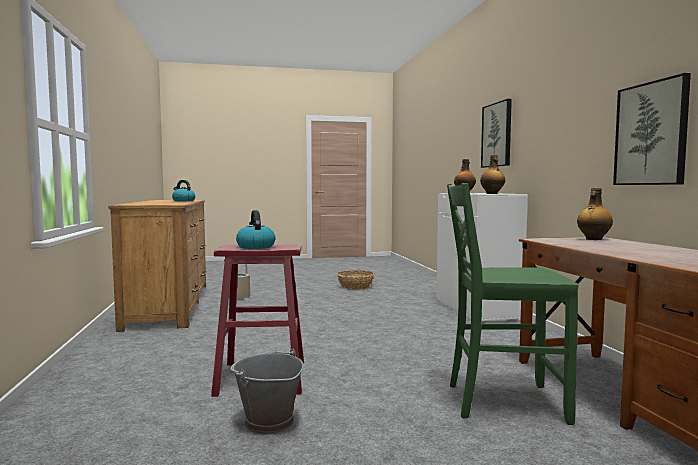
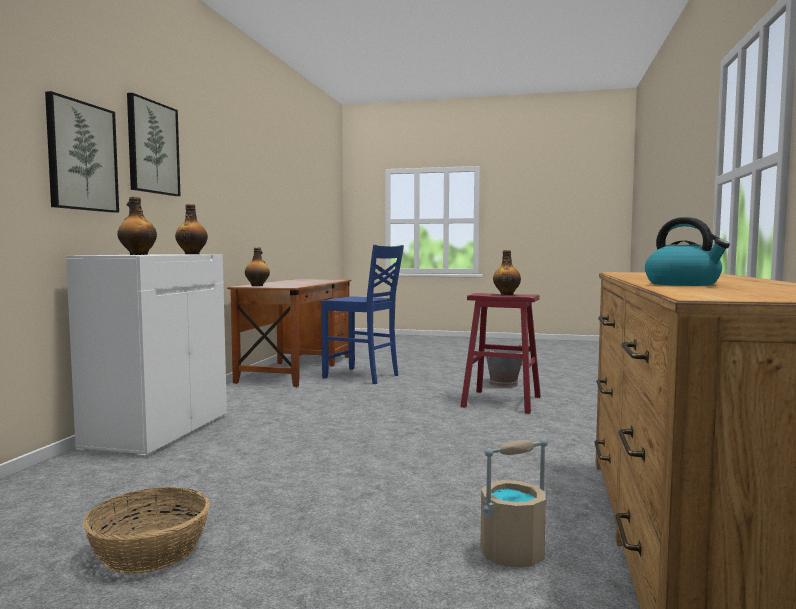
camera: 155 degrees left, 0 degrees up
(255, 247) = (506, 294): kettle -> bottle
(502, 401) = (362, 377): green chair -> blue chair
(651, 134) = (239, 210): picture -> picture (152, 147)

